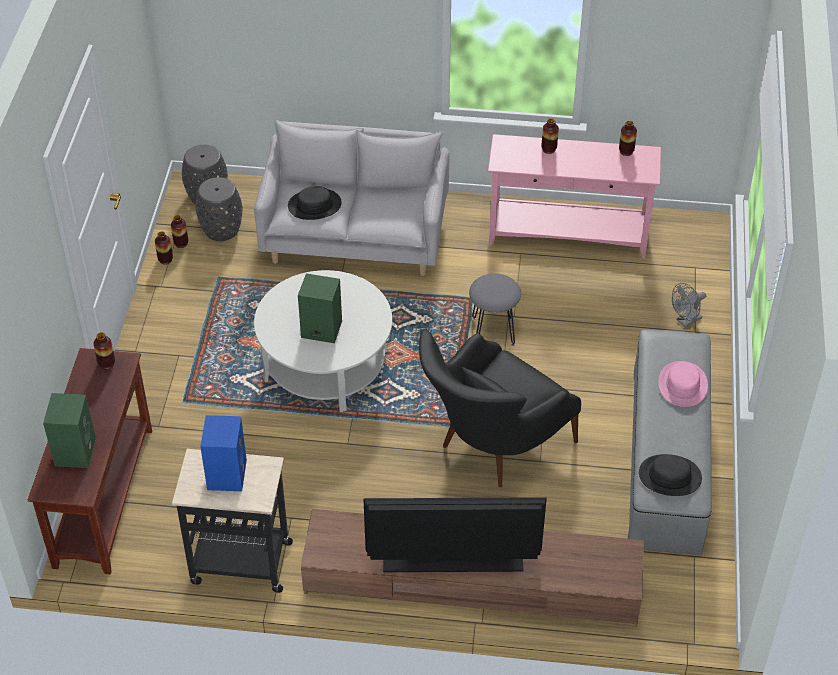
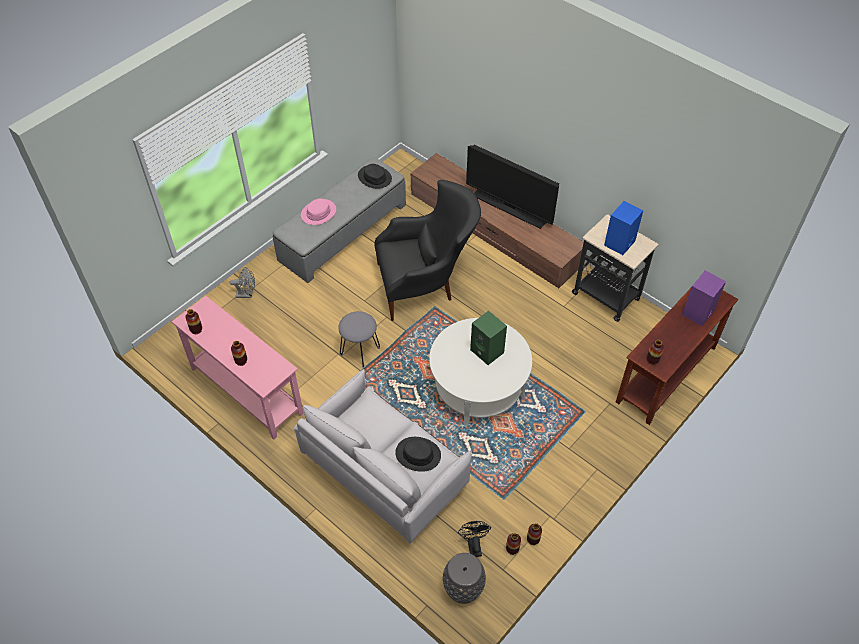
camera: 145 degrees left, 5 degrees up
(74, 451) = (698, 313): green speaker -> purple speaker
(221, 229) = (473, 545): grey stool -> black fan

